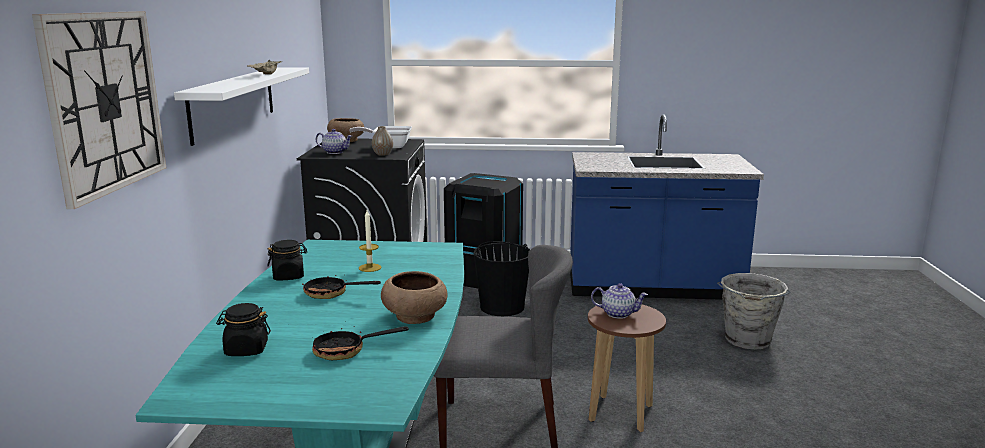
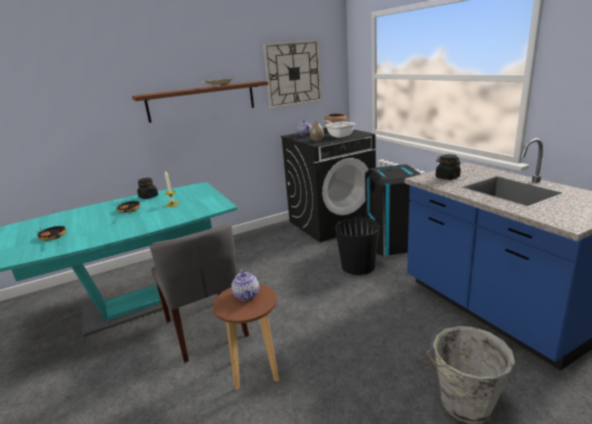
camera: 60 degrees right, 5 degrees up
(105, 102) = (66, 100): wall clock -> wall clock (293, 73)
(233, 102) = (202, 101): white shelf -> brown shelf
(246, 349) = (54, 221): black jar -> black jar (447, 177)
(415, 316) = (104, 235): brown bowl -> none

